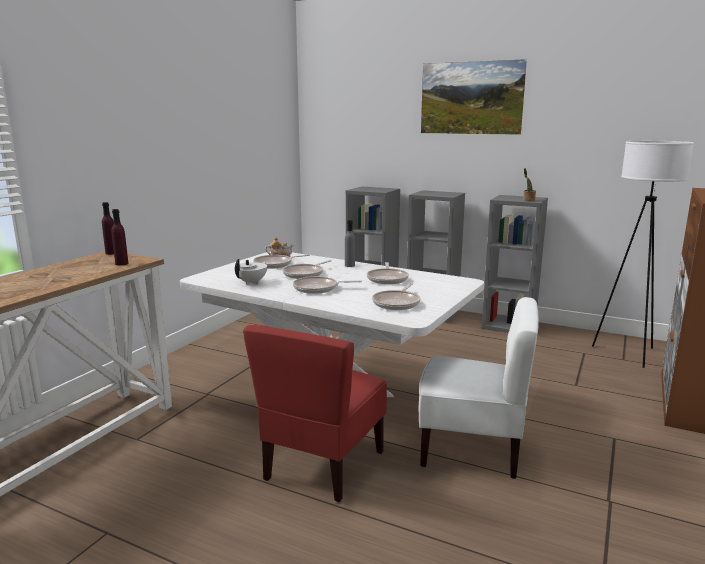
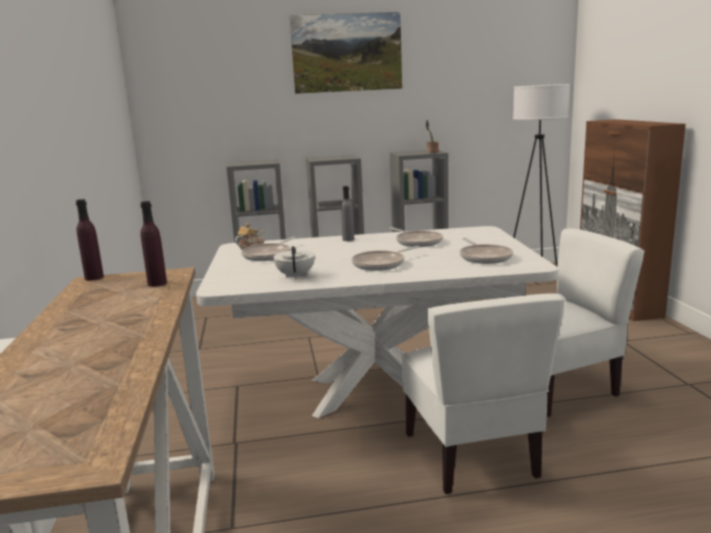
camera: 35 degrees left, 0 degrees up
(305, 274) = (328, 256): frying pan -> none
(323, 465) = (472, 455): red chair -> white chair

